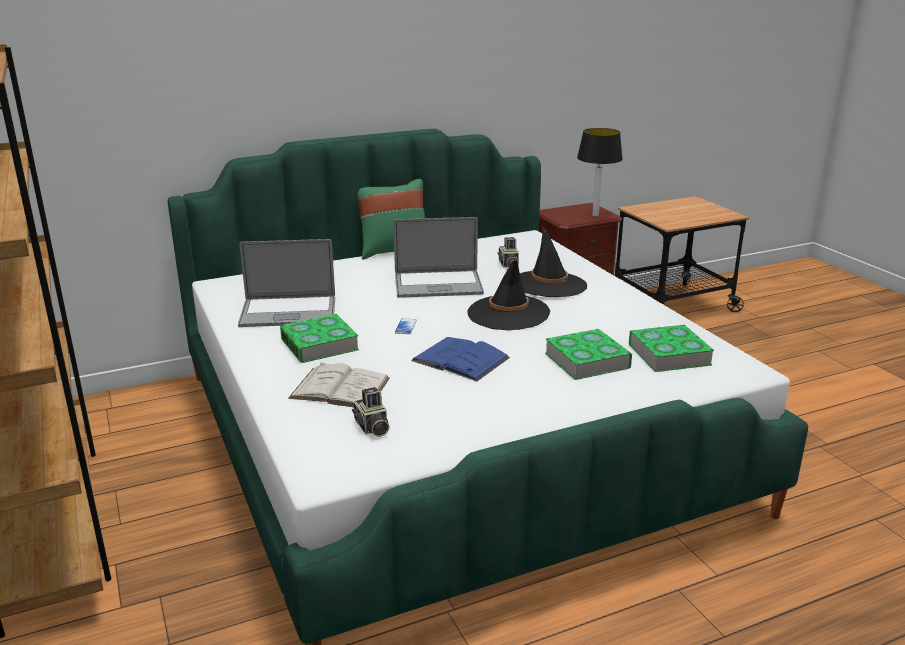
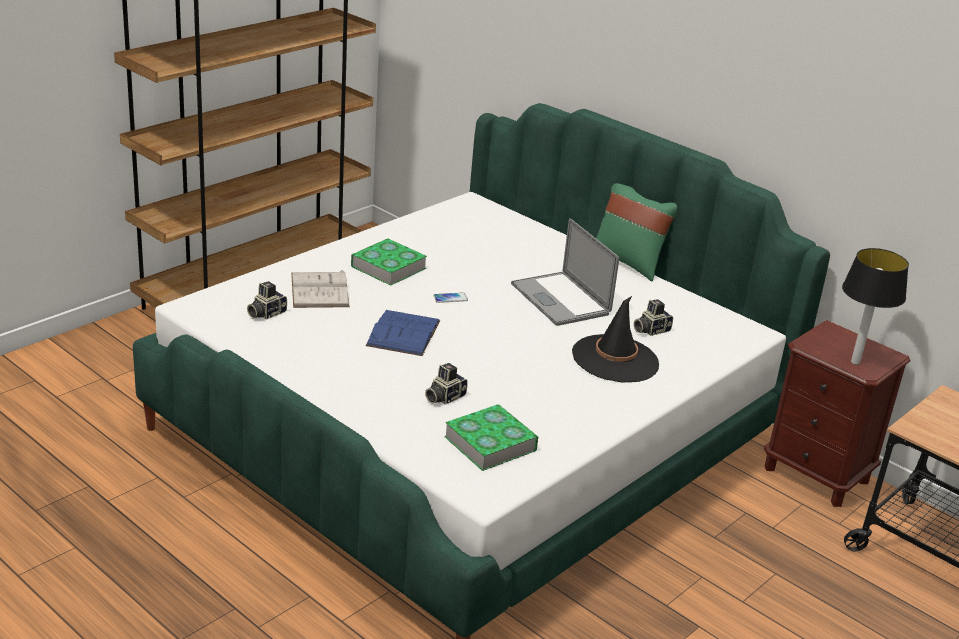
camera: 65 degrees right, 5 degrees up
(288, 312) = (440, 242): laptop -> none
(508, 313) = (521, 344): black hat -> none
(587, 360) = (444, 397): book -> camera

